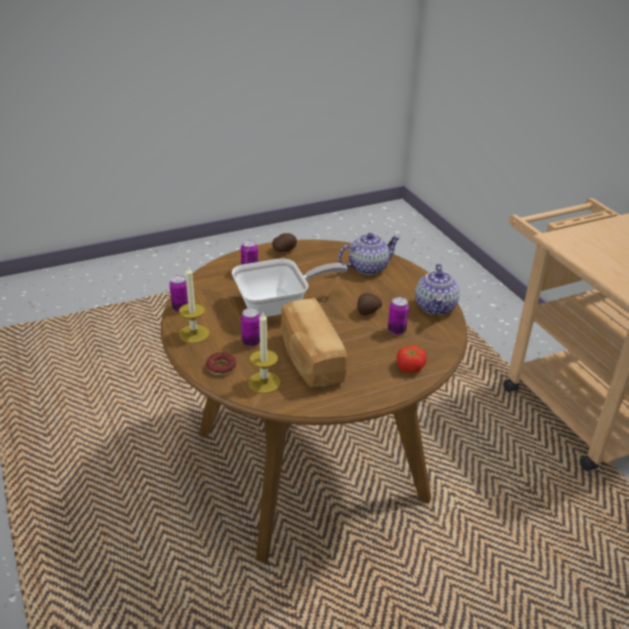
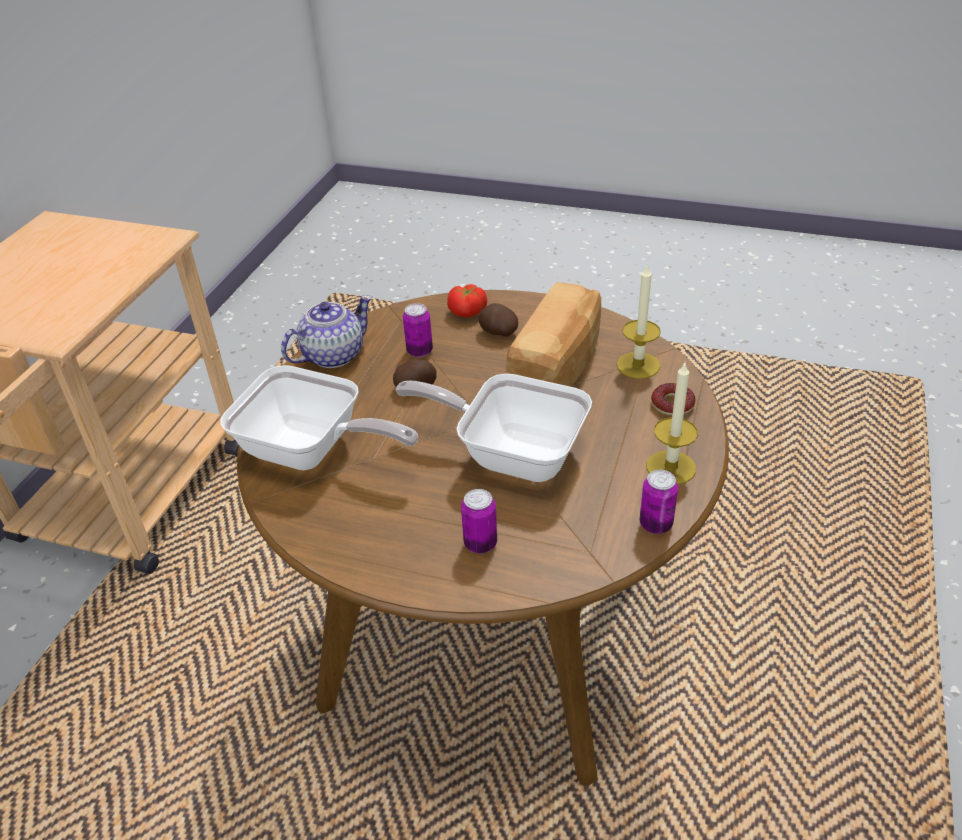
camera: 135 degrees left, 5 degrees up
(251, 342) = (605, 418): can -> none
(284, 250) = (375, 558): potato -> potato (498, 332)
(367, 267) = (312, 452): teapot -> frying pan

